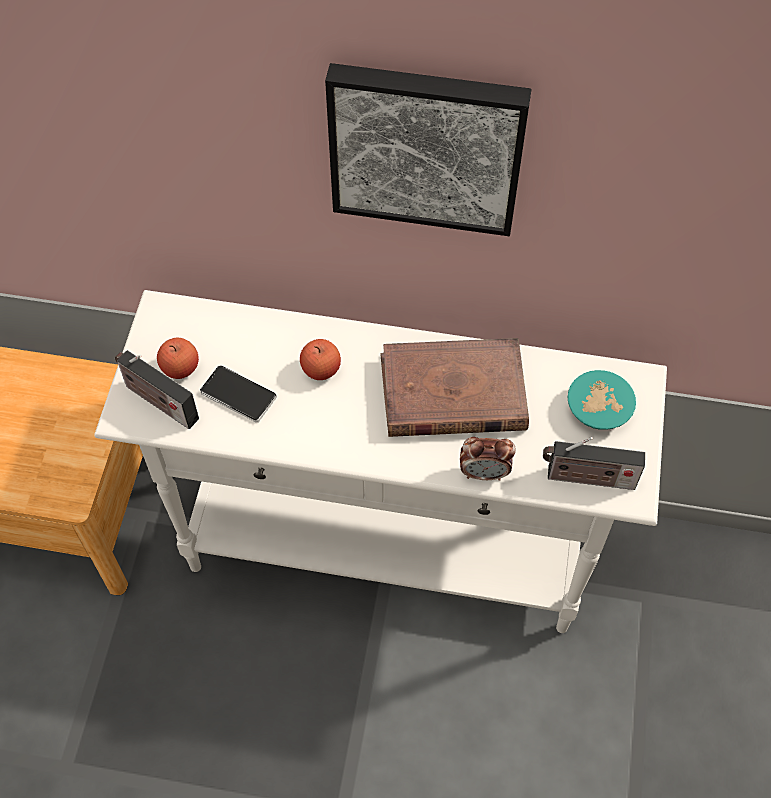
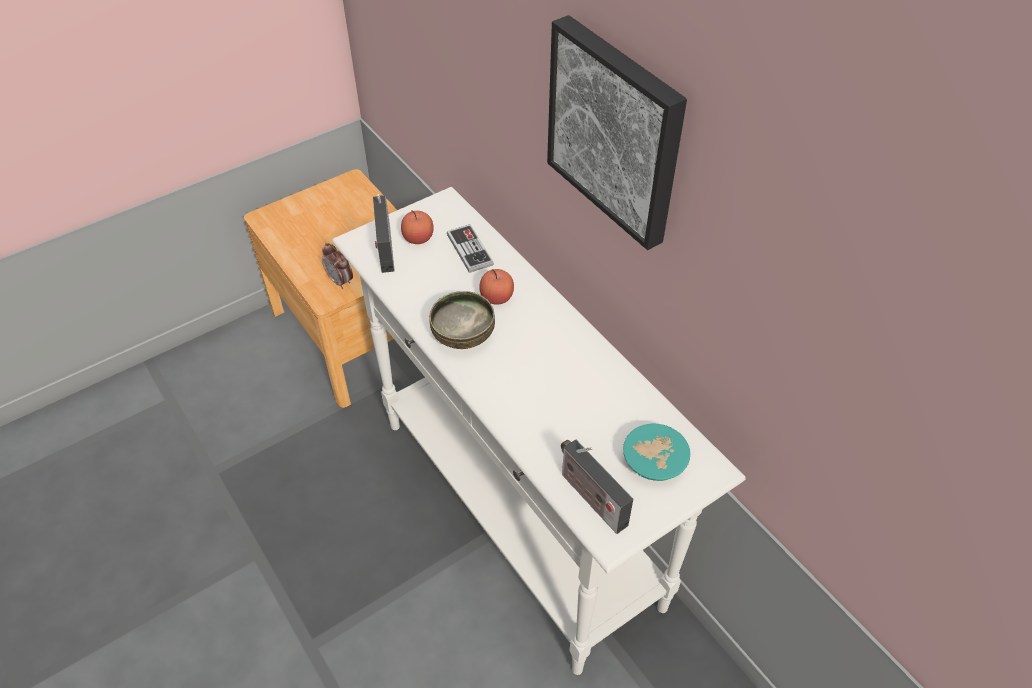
camera: 45 degrees right, 10 degrees down
(238, 395) = (431, 275): phone -> none
(242, 342) = (469, 250): none -> game controller
(336, 428) = (464, 336): none -> bowl
(452, 393) = (562, 373): brown book -> none
(484, 473) = (523, 435): alarm clock -> alarm clock (340, 281)

